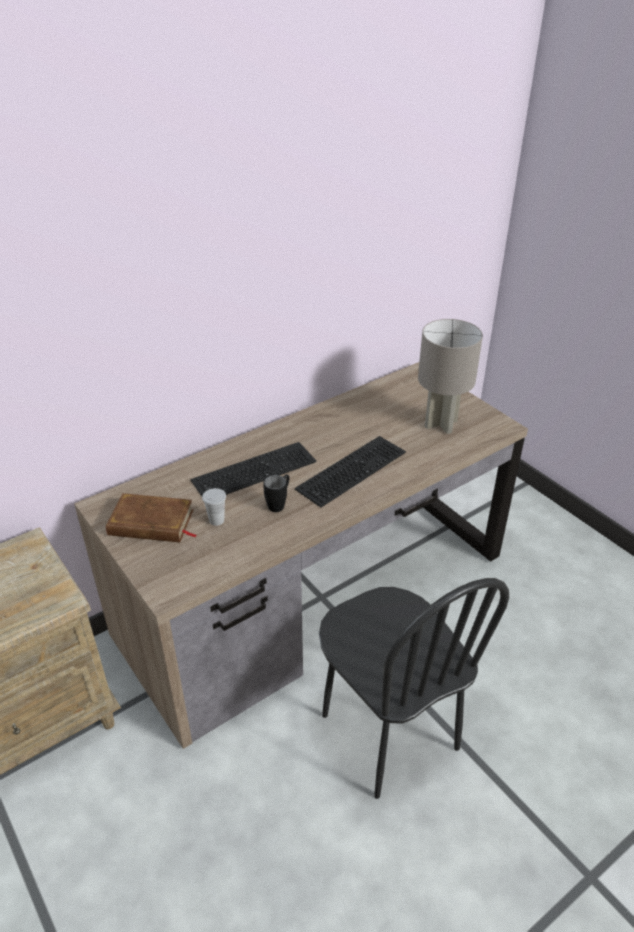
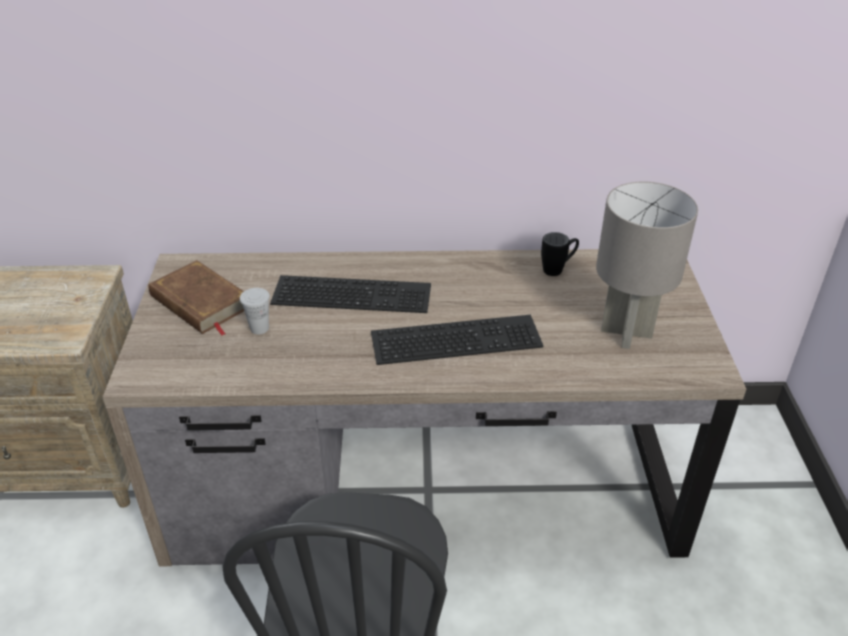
camera: 35 degrees right, 0 degrees up
(279, 503) = (338, 340): black mug -> black mug (558, 269)

